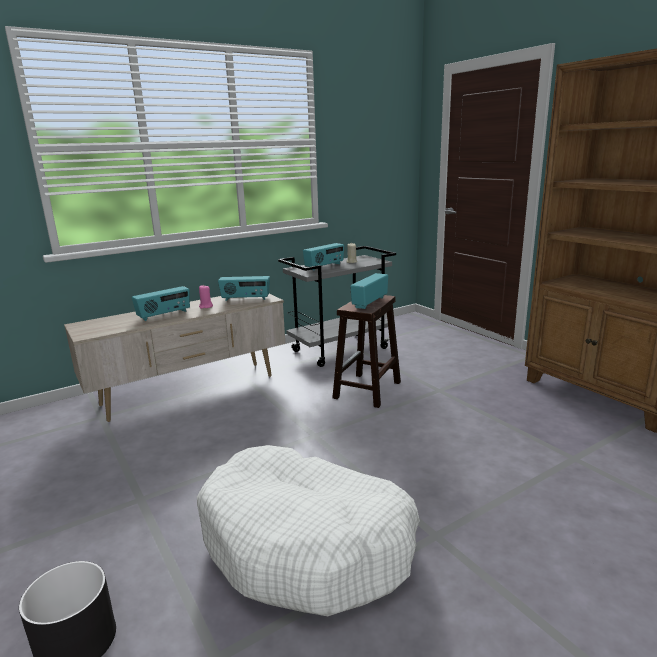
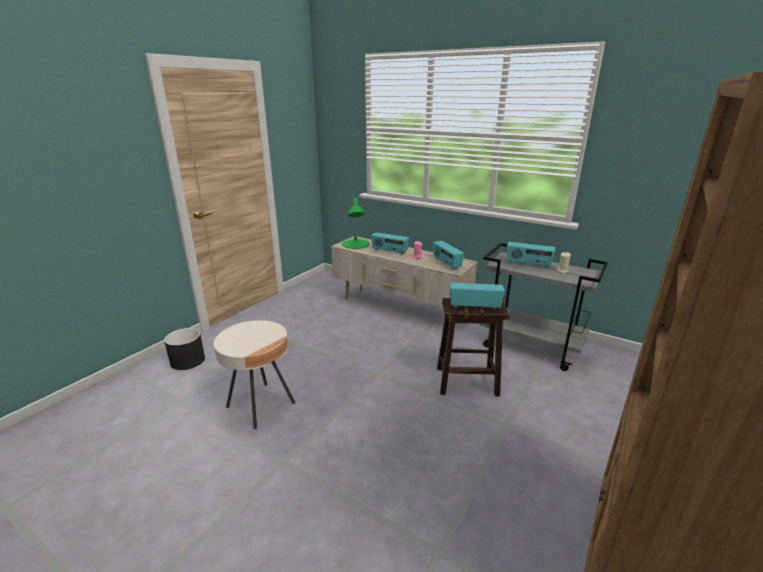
camera: 65 degrees right, 5 degrees up
(100, 327) = (355, 244): none -> green table lamp
(307, 544) = (261, 405): white dog bed -> beige side table

